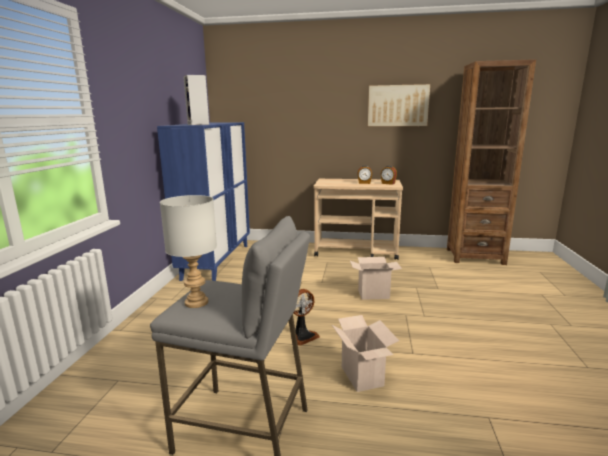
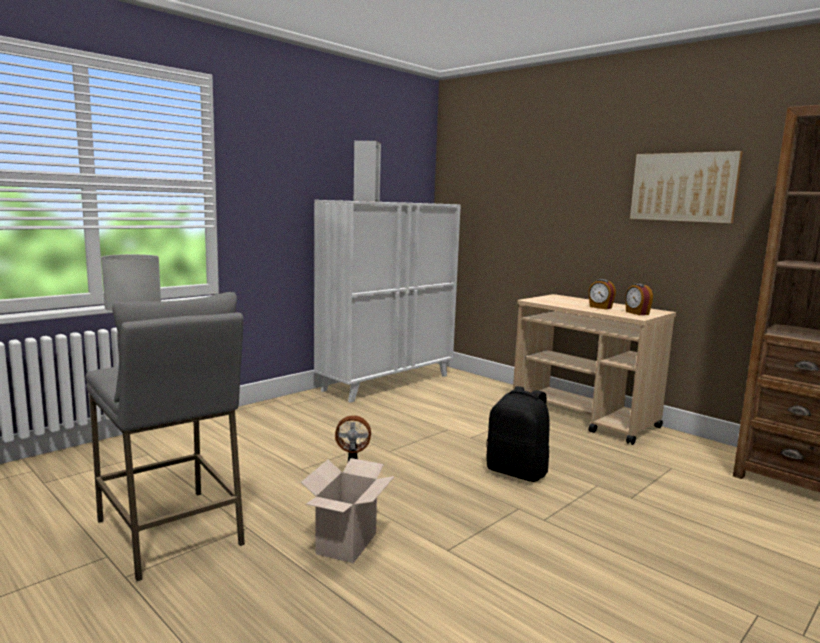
camera: 35 degrees right, 5 degrees down
(217, 261) = (387, 382): blue cabinet -> white cabinet
(374, 294) = (517, 472): cardboard box -> black backpack

